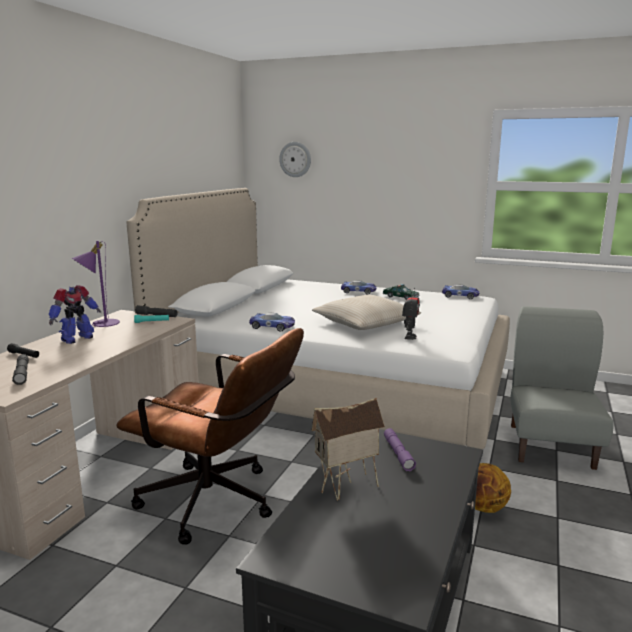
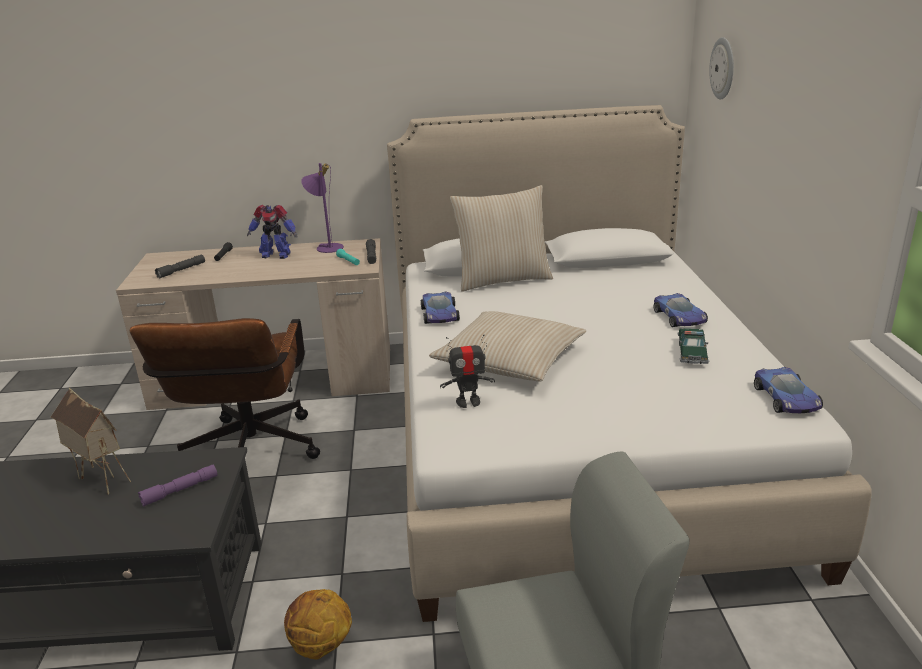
camera: 65 degrees right, 10 degrees up
(245, 307) = (502, 280): none -> beige pillow

